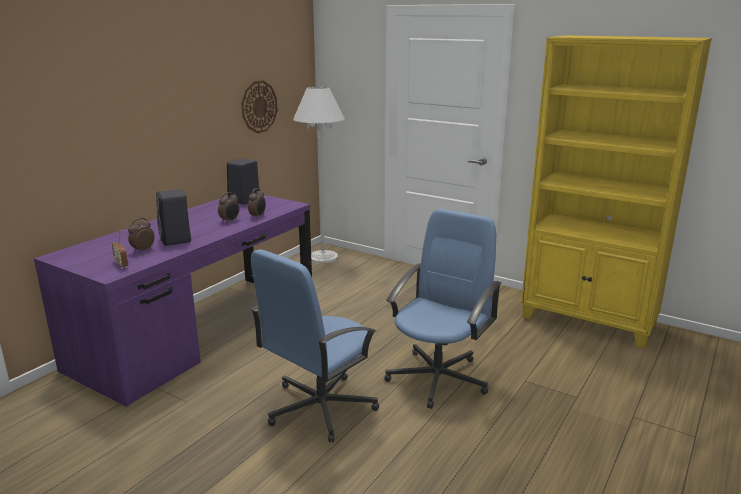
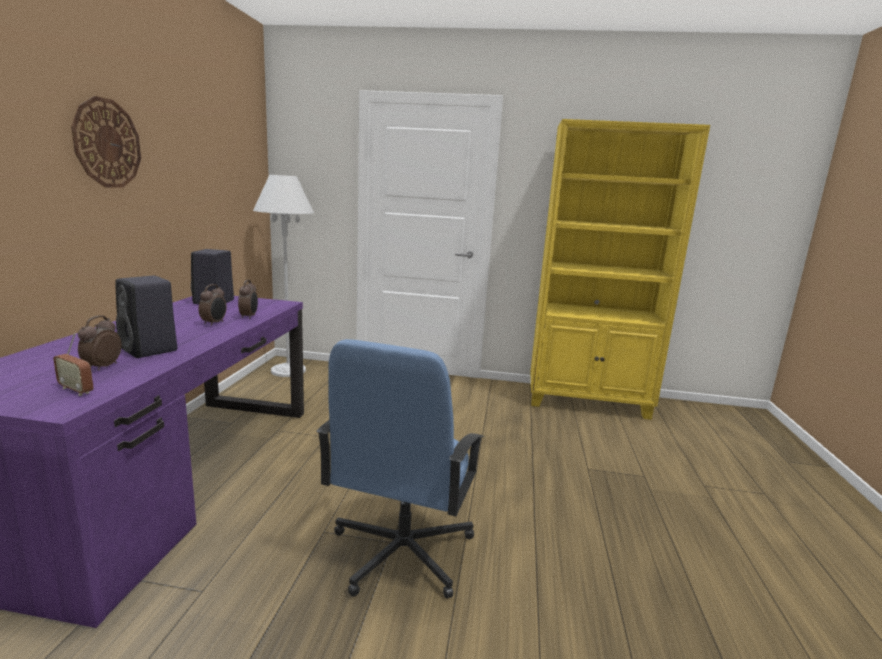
camera: 25 degrees left, 5 degrees down
(259, 106) = (216, 191): wall clock -> wall clock (107, 143)
(438, 378) = (506, 482): blue office chair -> none

